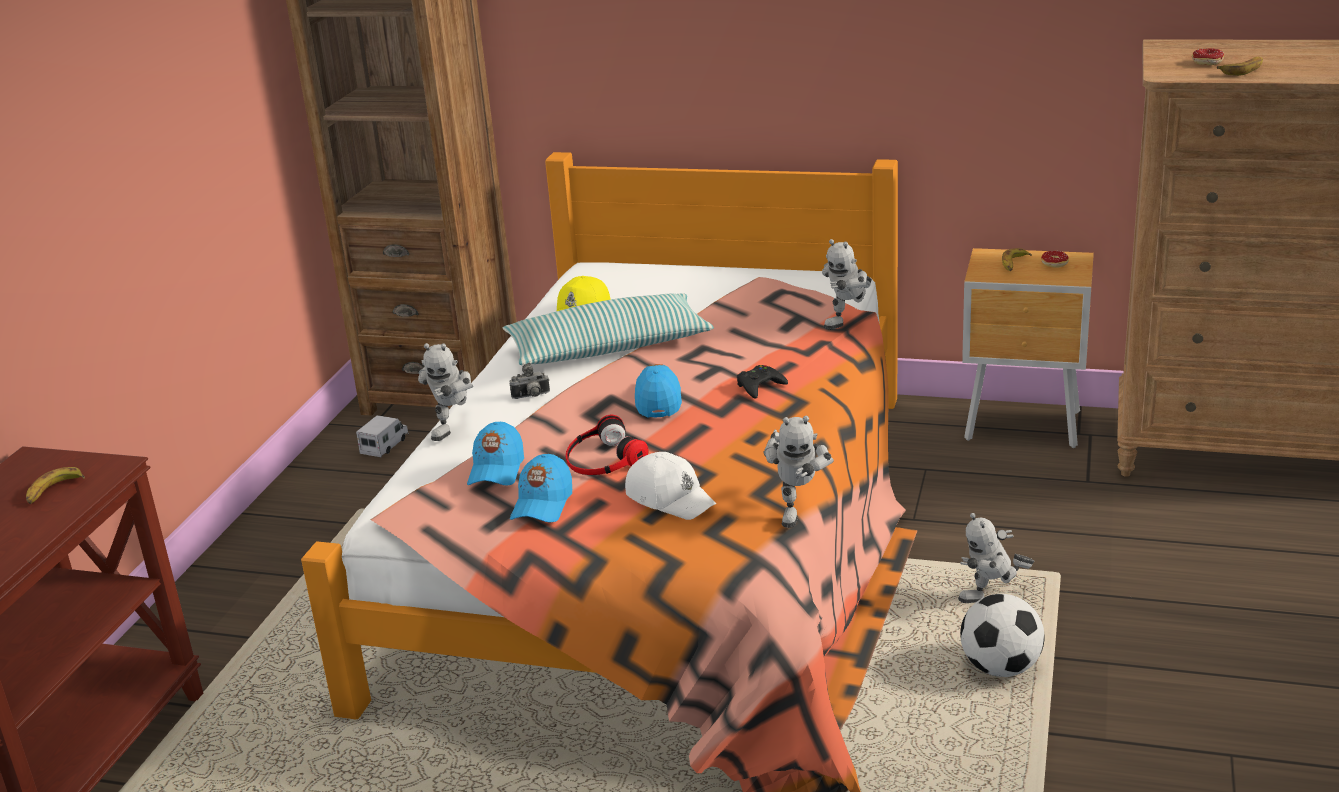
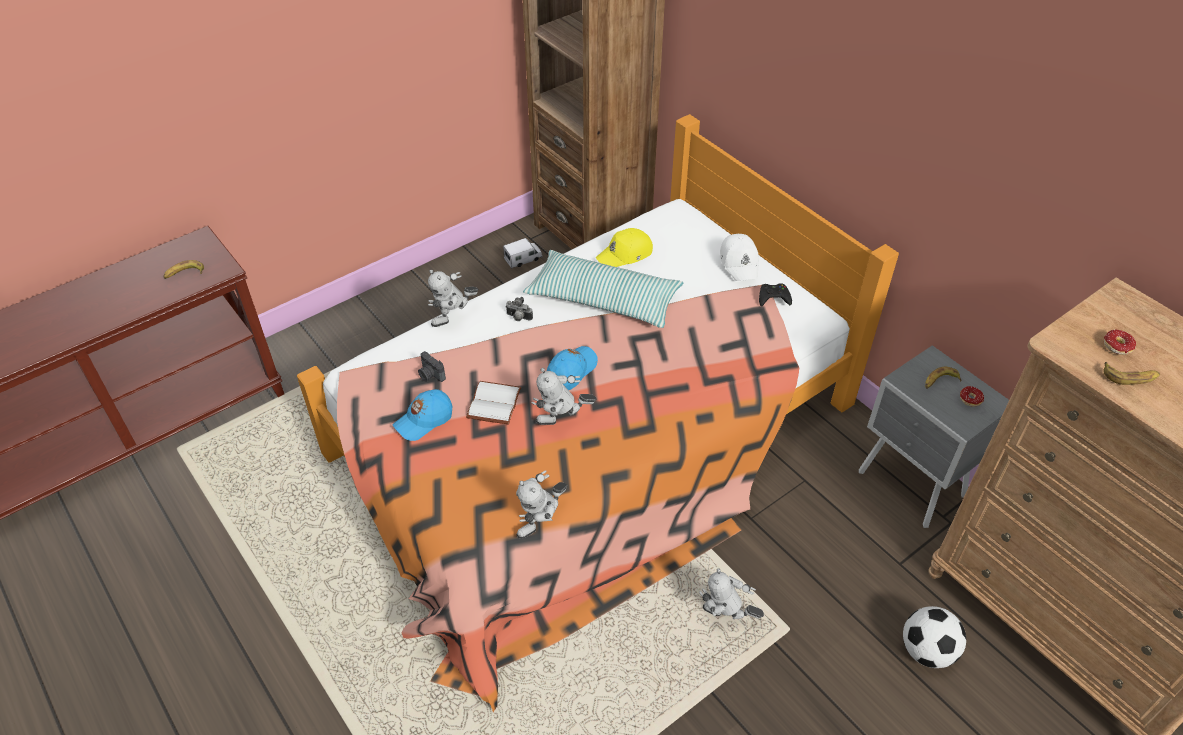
camera: 35 degrees right, 20 degrees up
(496, 470) = (430, 375): blue cap -> camera
(603, 458) = (492, 402): headphones -> white book
(670, 498) = (489, 463): white cap -> white cap (740, 262)
(760, 386) = (641, 397): black game controller -> black game controller (773, 298)
(849, 322) = (766, 369): toy robot -> toy robot (562, 423)
(1000, 668) = (671, 676): football -> football (926, 651)
(1025, 427) = (912, 487): brown nightstand -> grey nightstand

